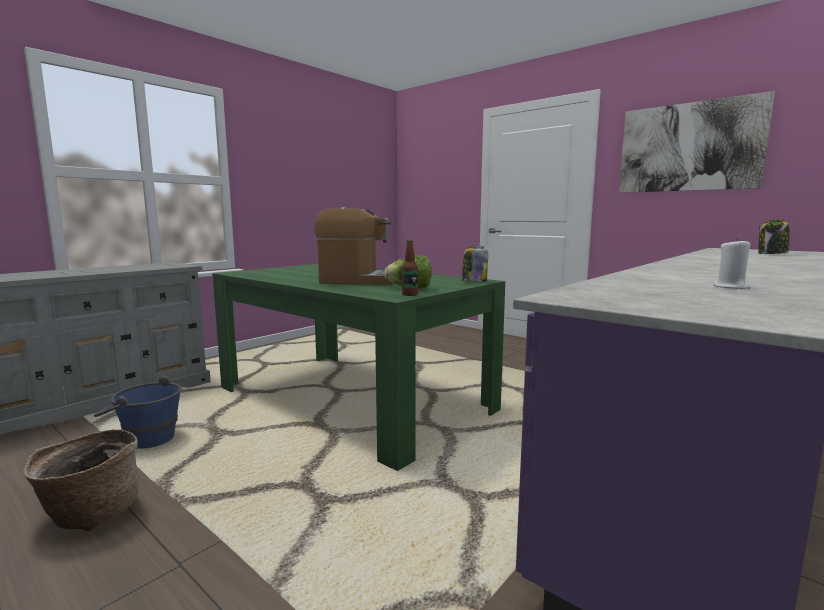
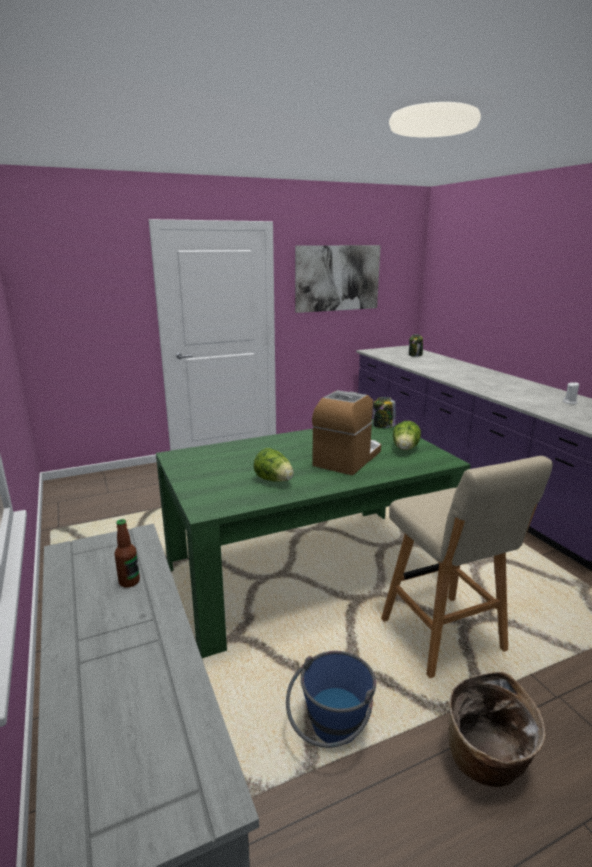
camera: 65 degrees left, 10 degrees up
(274, 475) = (444, 637): none -> beige stool
(293, 275) = (274, 480): none -> lettuce
(409, 294) = (437, 454): bottle -> bottle (129, 582)

